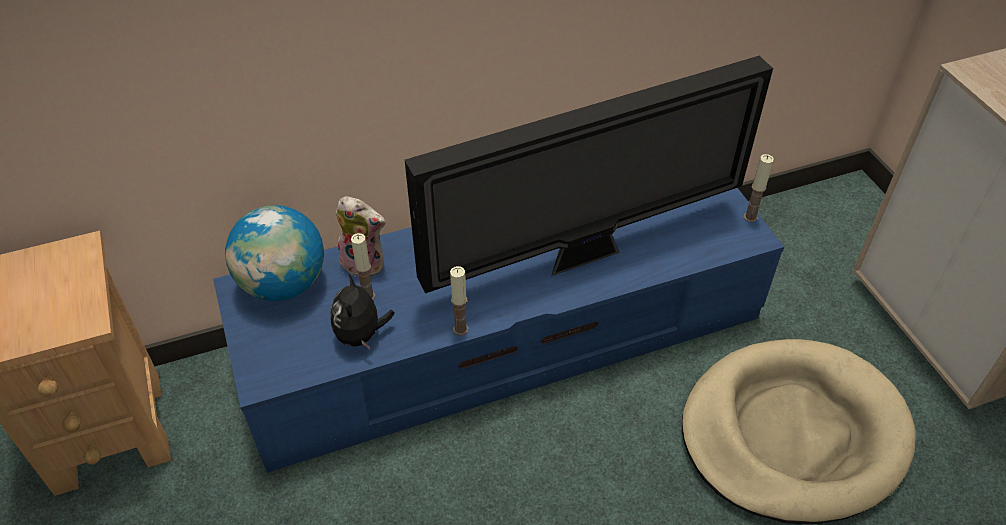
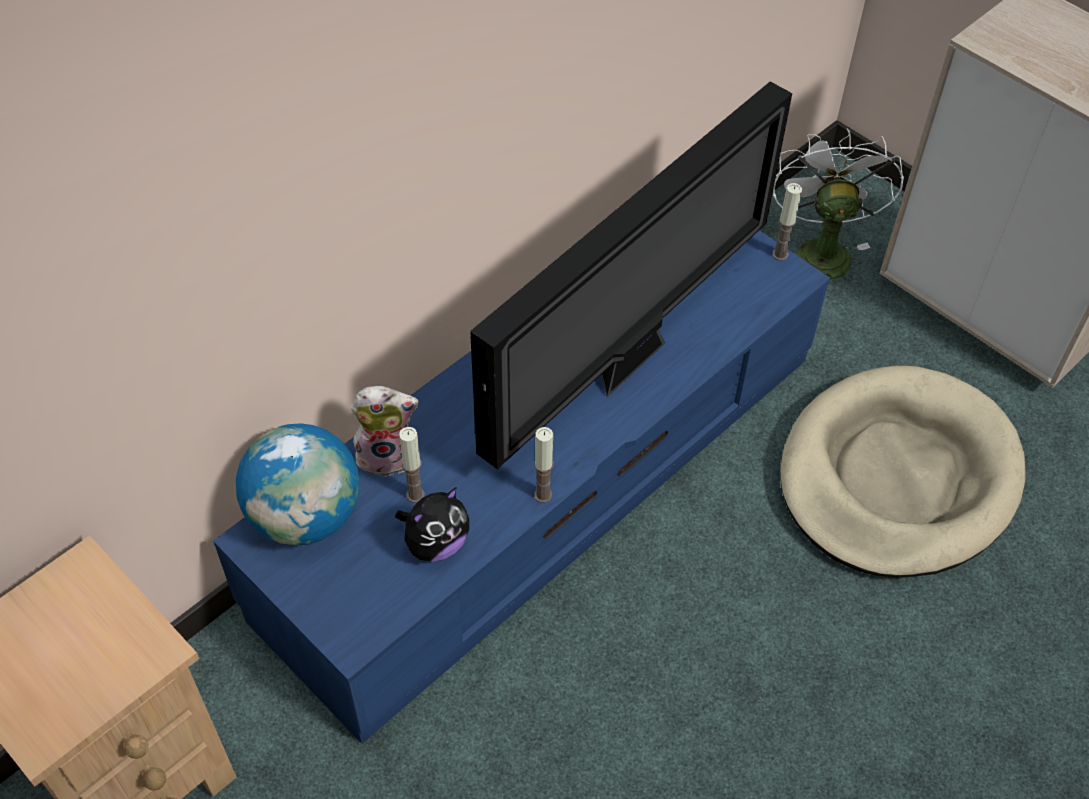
camera: 25 degrees left, 5 degrees up
(361, 335) = (436, 544): plush toy -> plush toy turned 105 degrees counterclockwise
(812, 240) = (819, 250): none -> white fan

